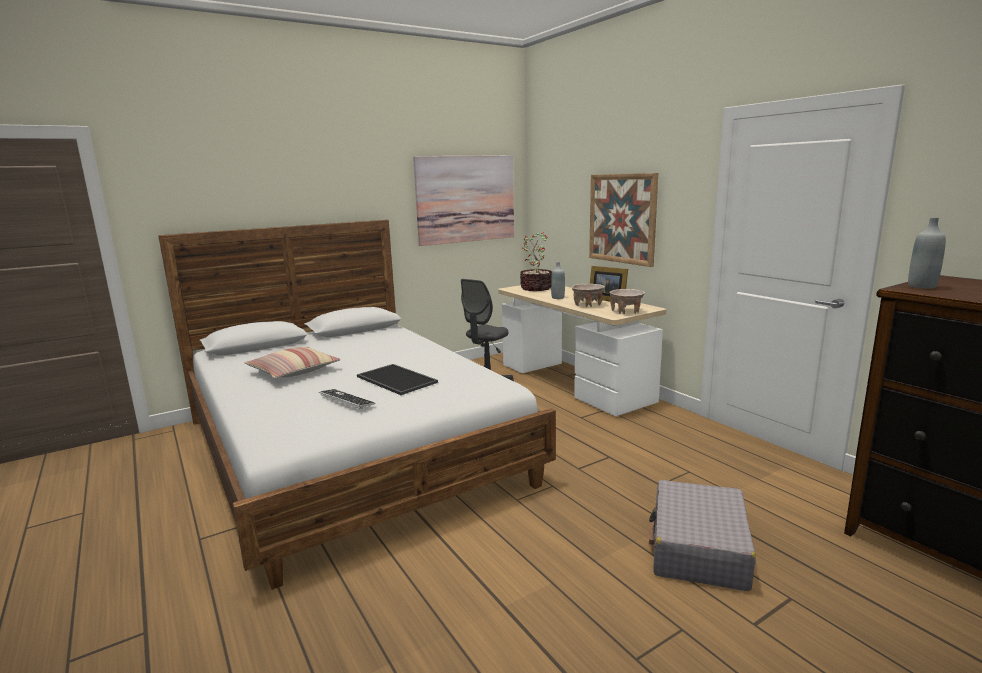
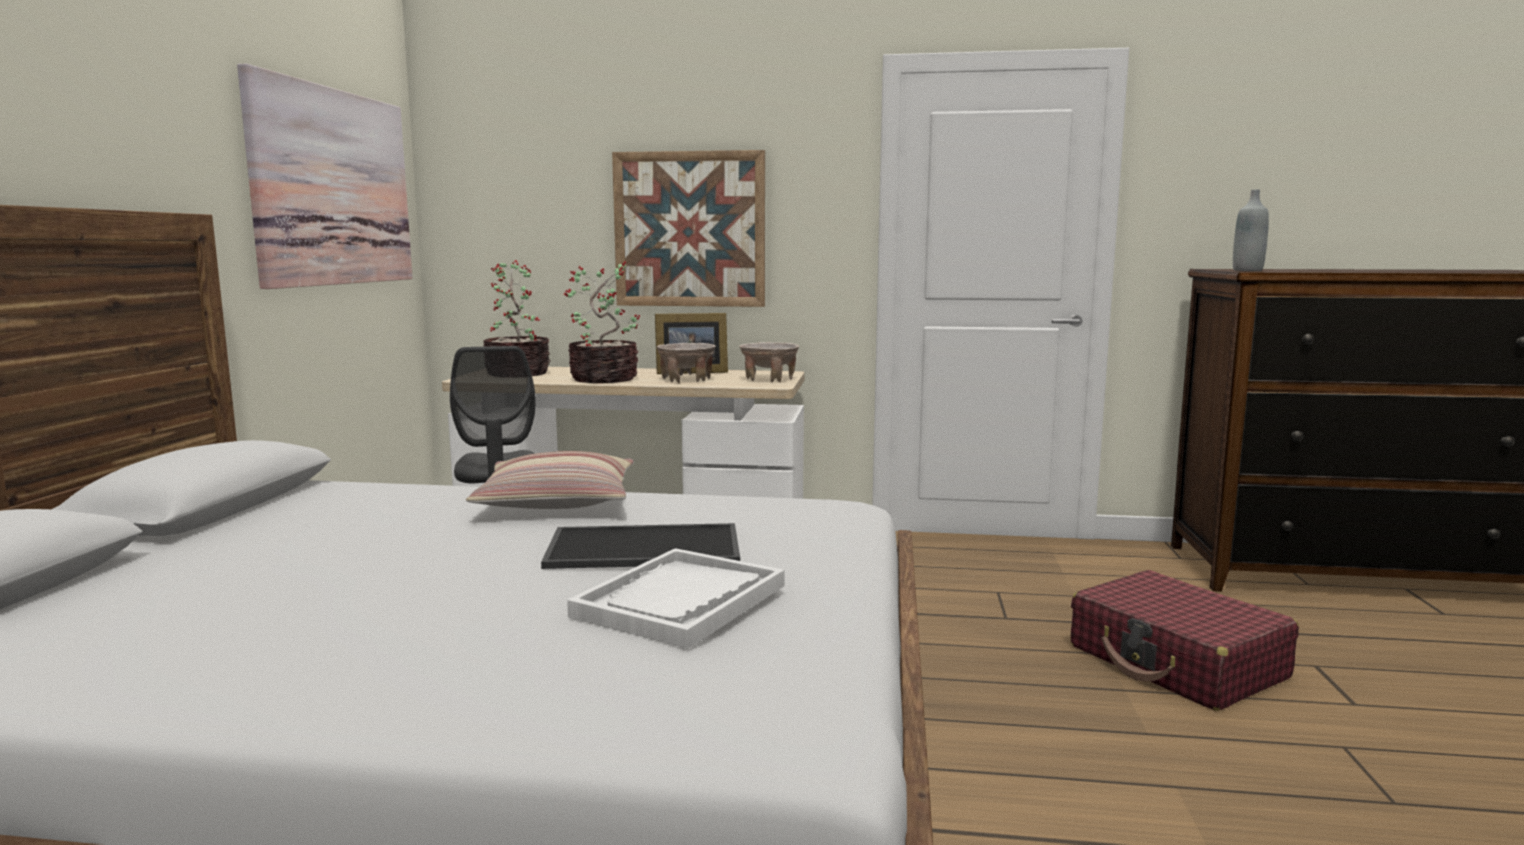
camera: 50 degrees left, 5 degrees down
(293, 371) = (324, 609): pillow -> pillow (557, 501)
(346, 400) = (680, 601): keyboard -> white tray
(558, 298) = (606, 379): grey bottle -> potted plant
(698, 548) = (1177, 663): grey suitcase -> red suitcase

